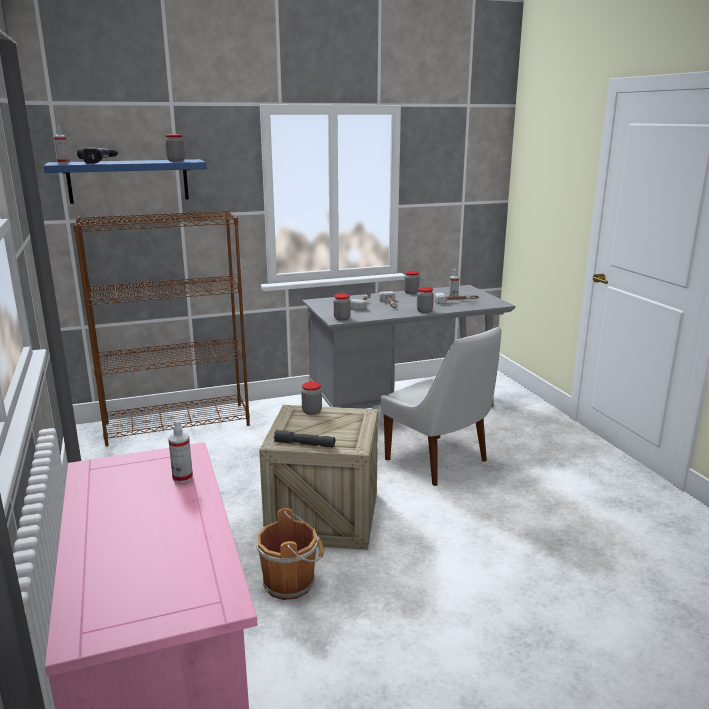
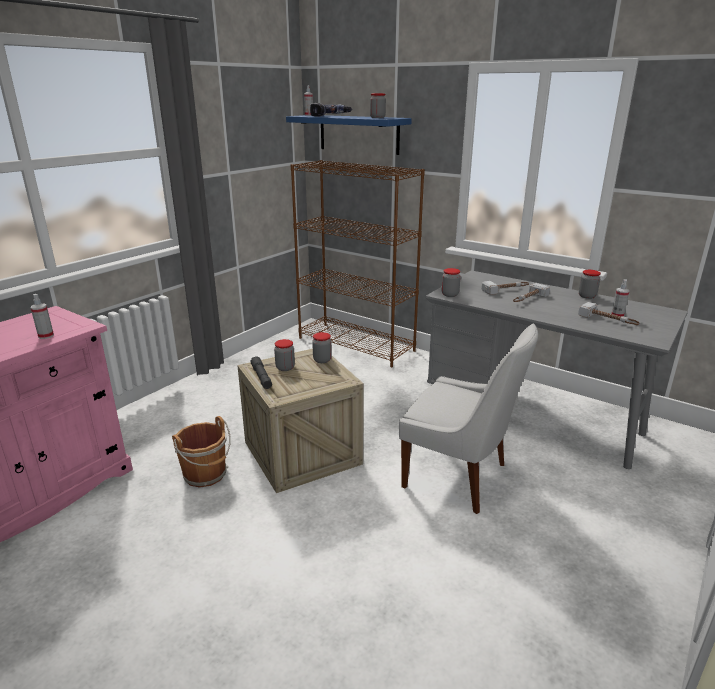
camera: 55 degrees right, 5 degrees up
(424, 311) = (541, 316): jar -> jar (285, 368)
(439, 462) = (459, 477): white chair -> white chair turned 75 degrees counterclockwise

